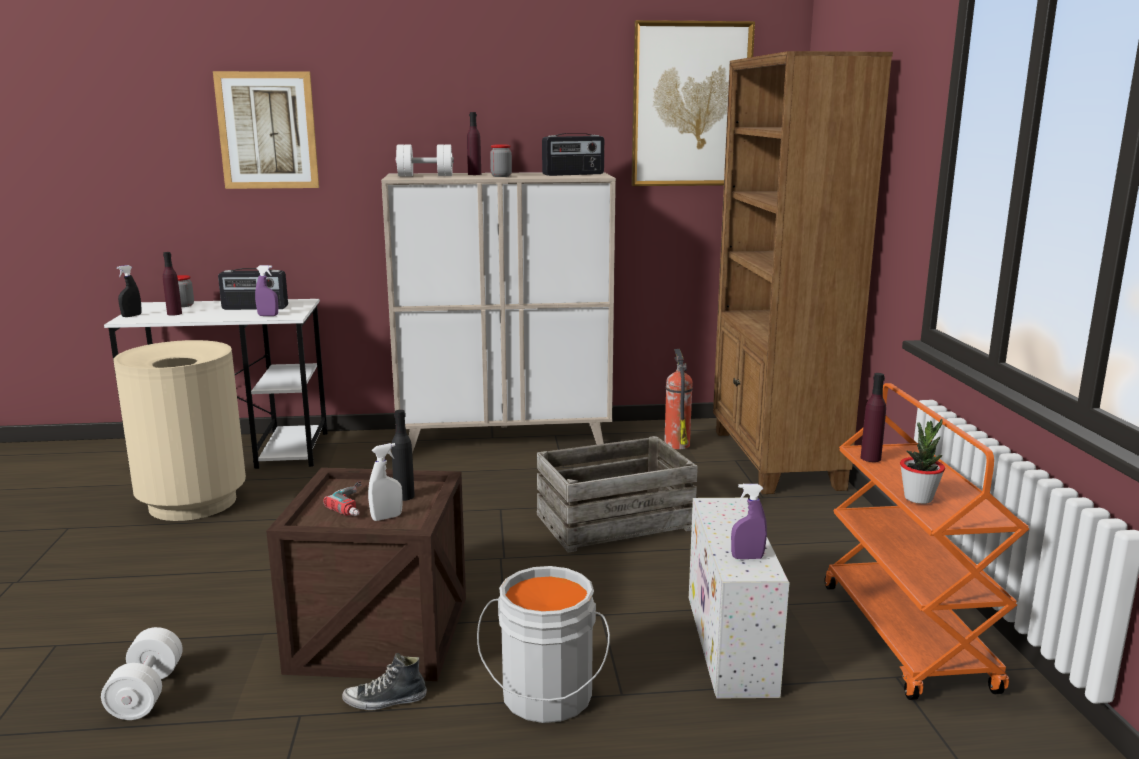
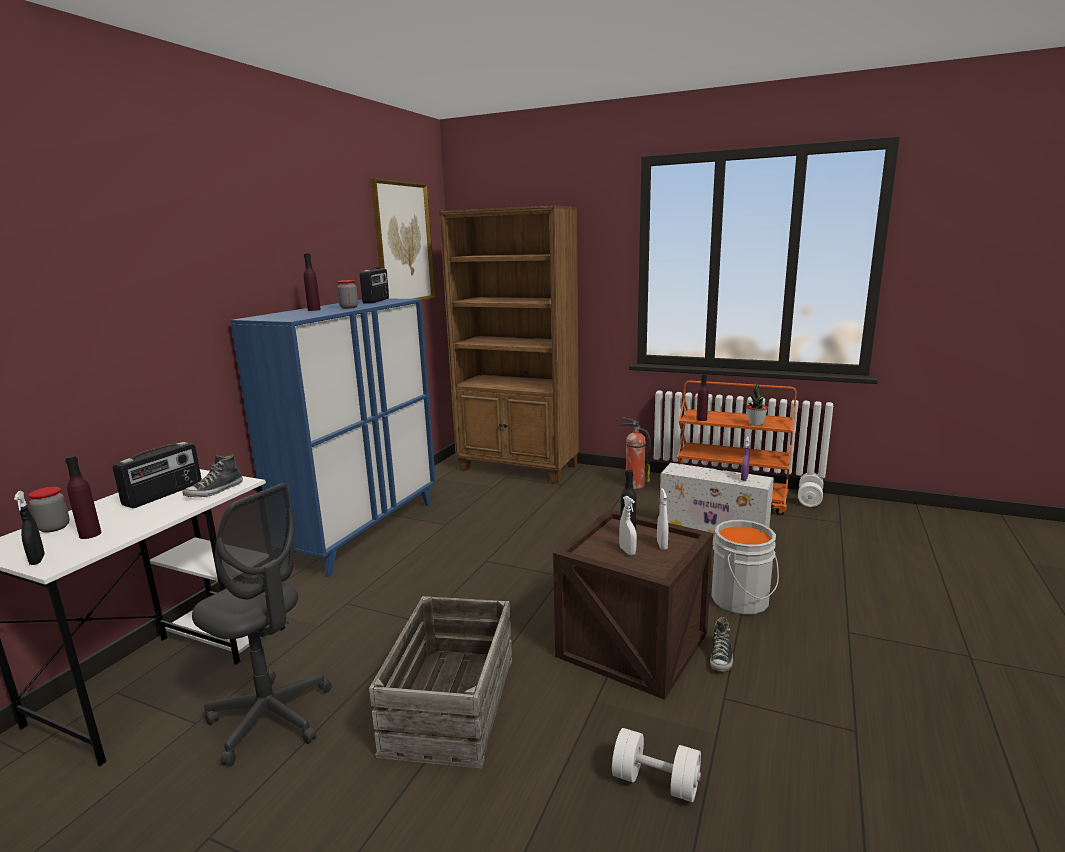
camera: 60 degrees left, 0 degrees up
(192, 503) = (271, 718): beige trash can -> grey office chair
(267, 130) = (100, 285): picture -> none
(268, 315) = (215, 491): purple spray bottle -> shoe
(358, 503) = (627, 551): power drill -> white spray bottle
(425, 176) = (291, 315): white dumbbell -> white dumbbell (809, 499)
(505, 438) = (363, 531): beige cabinet -> blue cabinet
(614, 522) = (549, 529): crate -> crate (452, 704)
(676, 444) = (460, 484): fire extinguisher -> fire extinguisher (633, 485)

